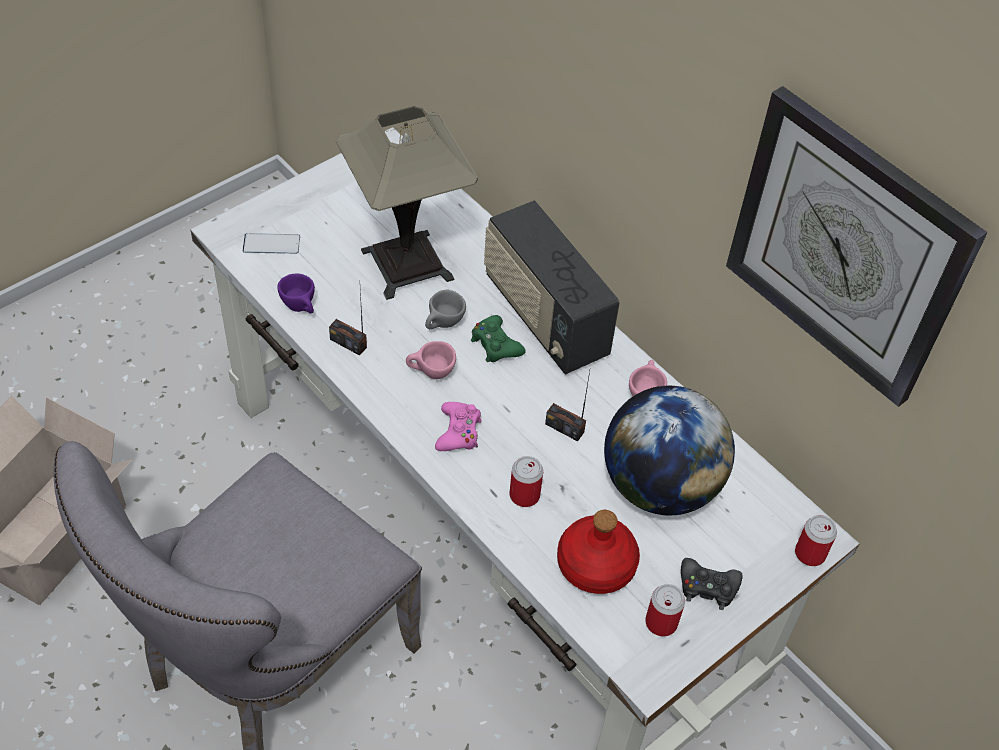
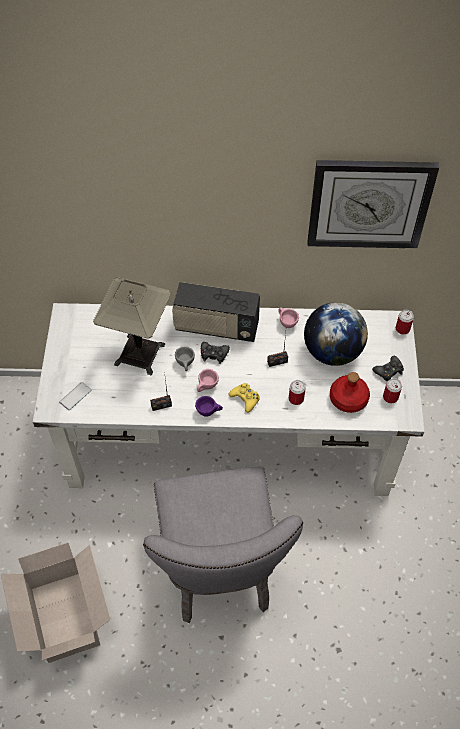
camera: 45 degrees left, 5 degrees up
(301, 308) = (124, 409): purple cup -> purple cup (209, 412)
(458, 432) = (245, 399): pink game controller -> yellow game controller
(495, 345) = (214, 354): green game controller -> black game controller

